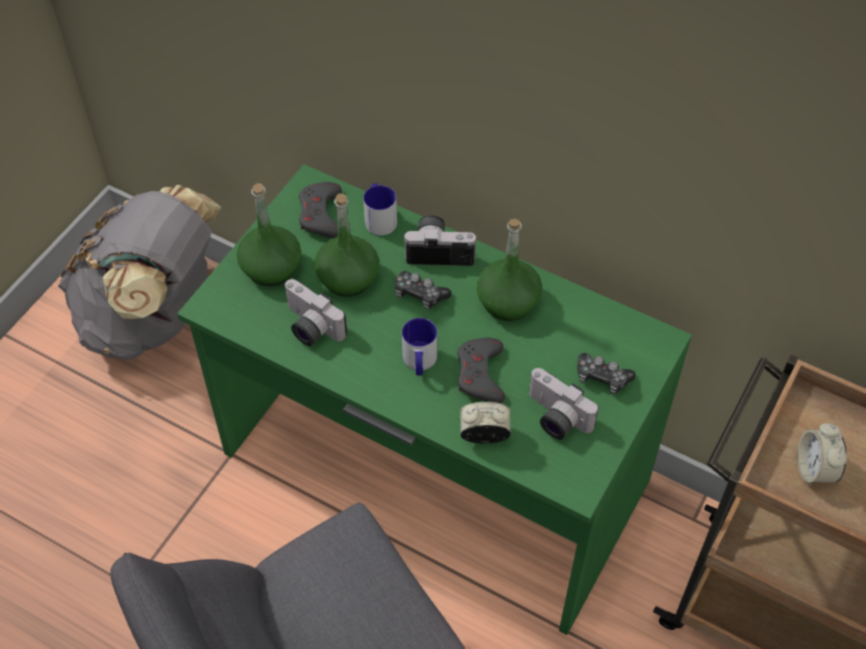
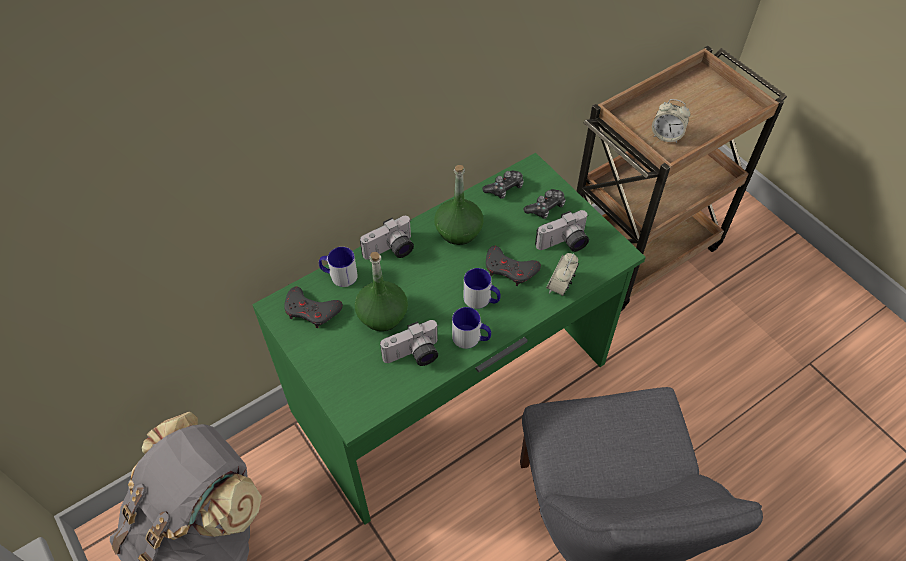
camera: 65 degrees left, 0 degrees up
(271, 268) = (342, 361): green bottle -> none
(360, 372) = (471, 338): none -> mug
(419, 295) = (424, 278): game controller -> game controller (504, 188)
(440, 250) = (391, 251): camera -> camera turned 150 degrees counterclockwise

